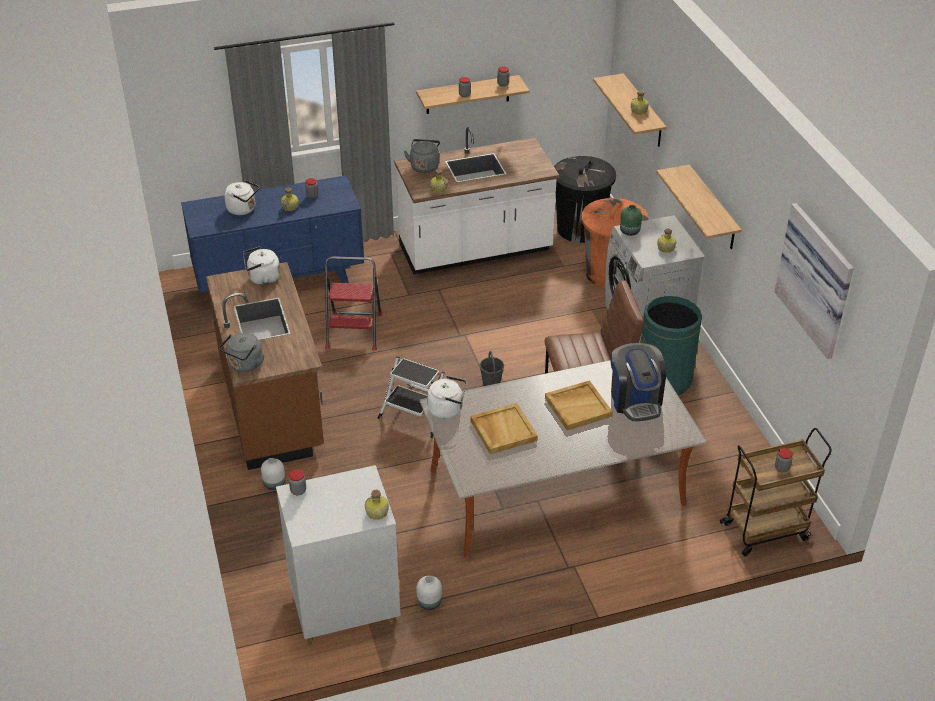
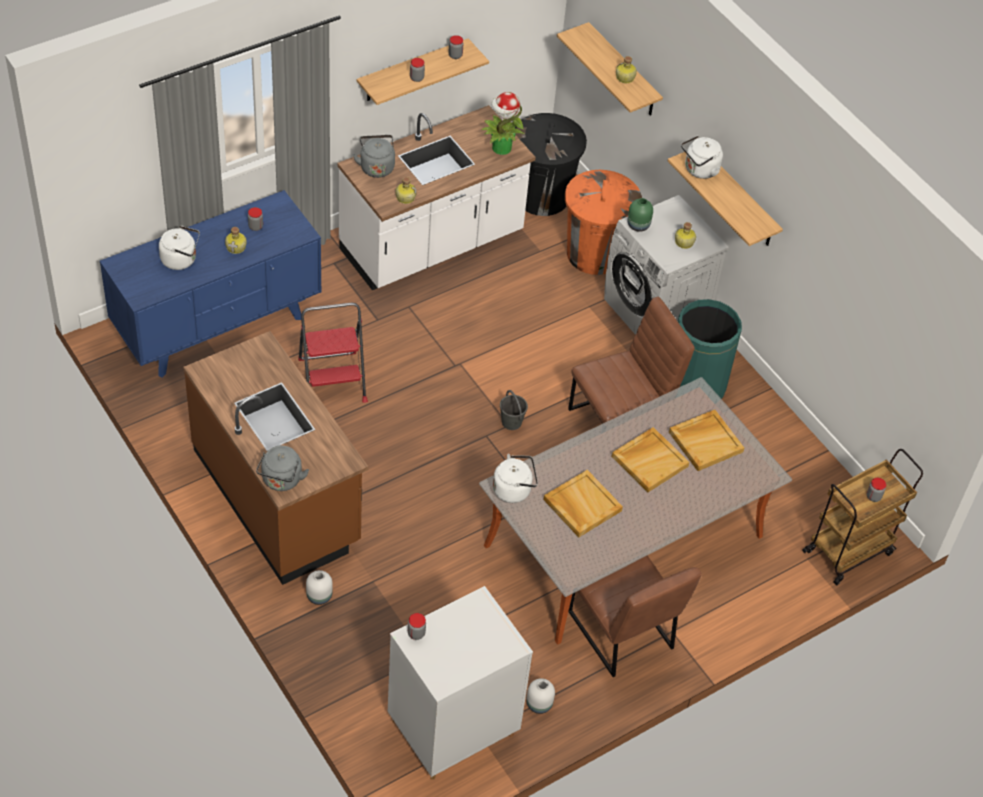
camera: 20 degrees left, 10 degrees up
(262, 278) = (251, 359): white kettle -> white kettle (699, 170)
(377, 513) = (509, 643): bottle -> none
(418, 410) = (443, 473): step ladder -> none
(527, 558) = (621, 632): none -> brown chair
(532, 166) = (501, 148): none -> potted plant
(635, 400) = (706, 441): coffee machine -> beige tray
(817, 279) = (894, 299): picture -> none

